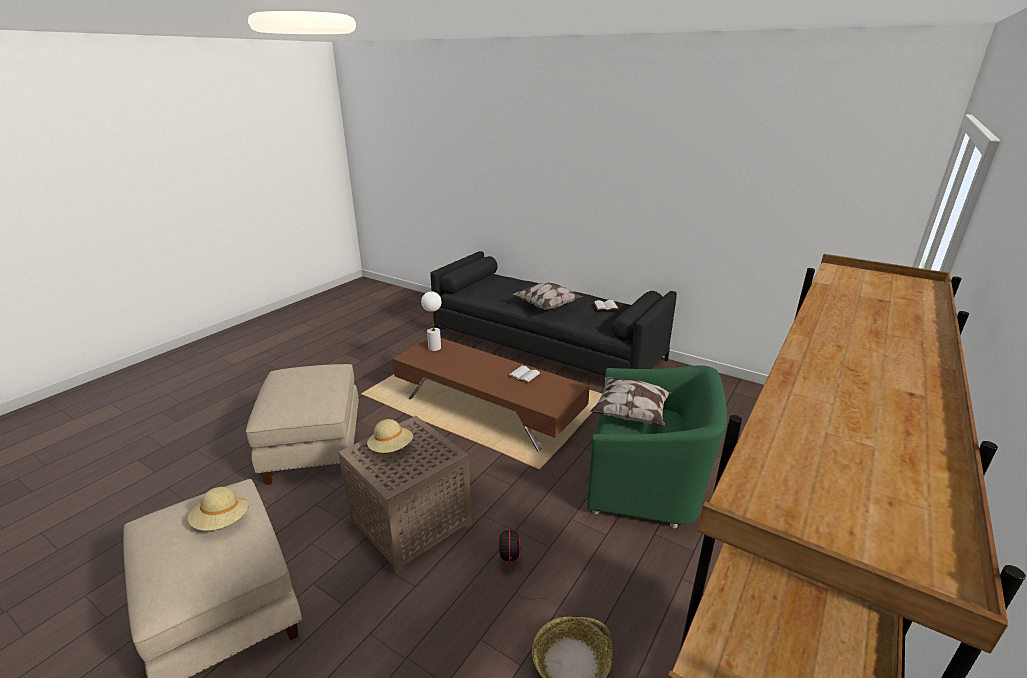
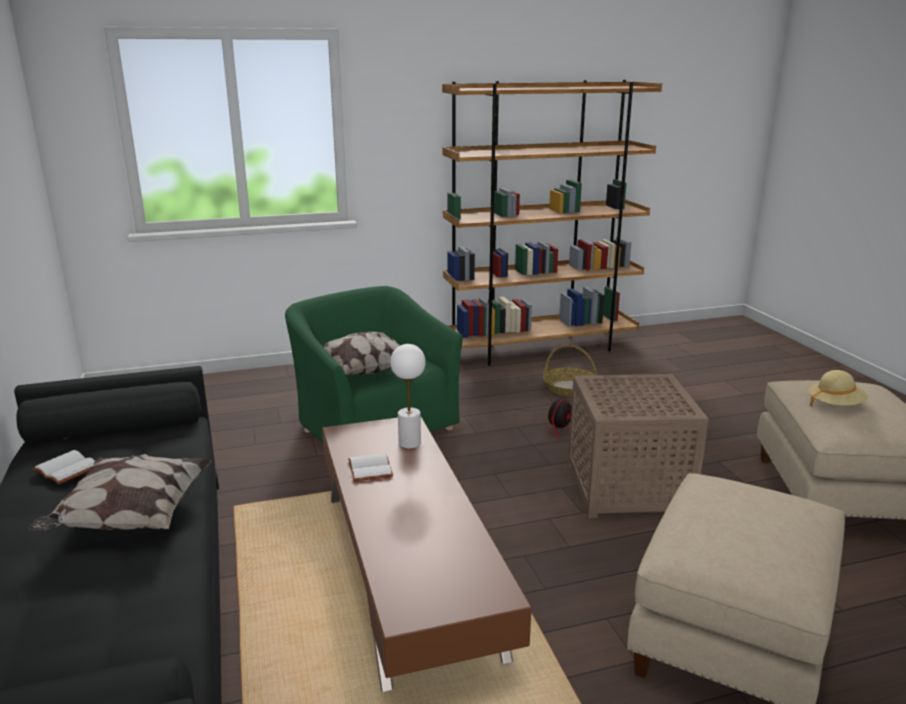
camera: 140 degrees left, 5 degrees down
(391, 448) = (646, 402): beige hat -> none
(434, 348) = (425, 592): white table lamp -> white table lamp (409, 443)

